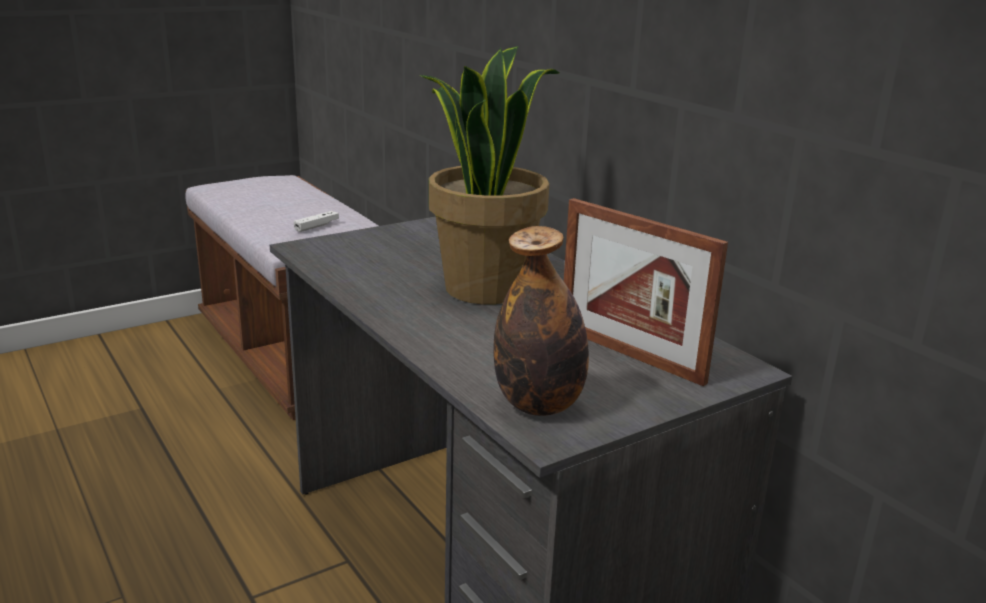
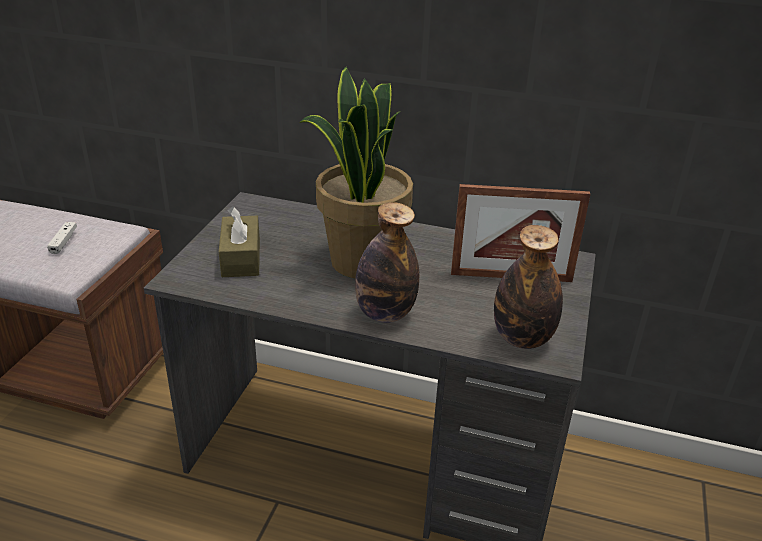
camera: 40 degrees left, 10 degrees up
(379, 251) = (241, 258): none -> brown tissue box
(430, 330) = (385, 314): none -> bottle

